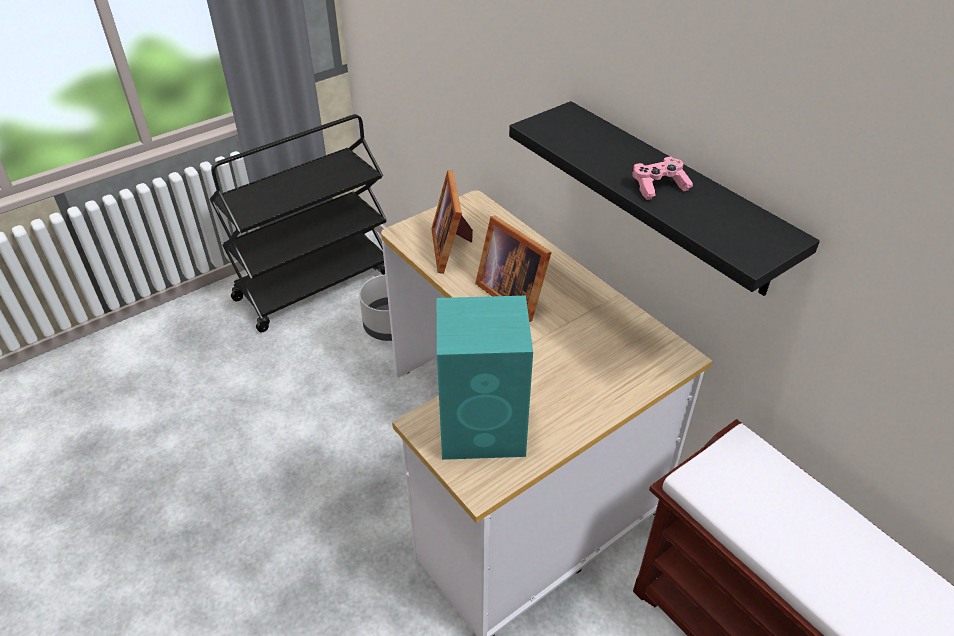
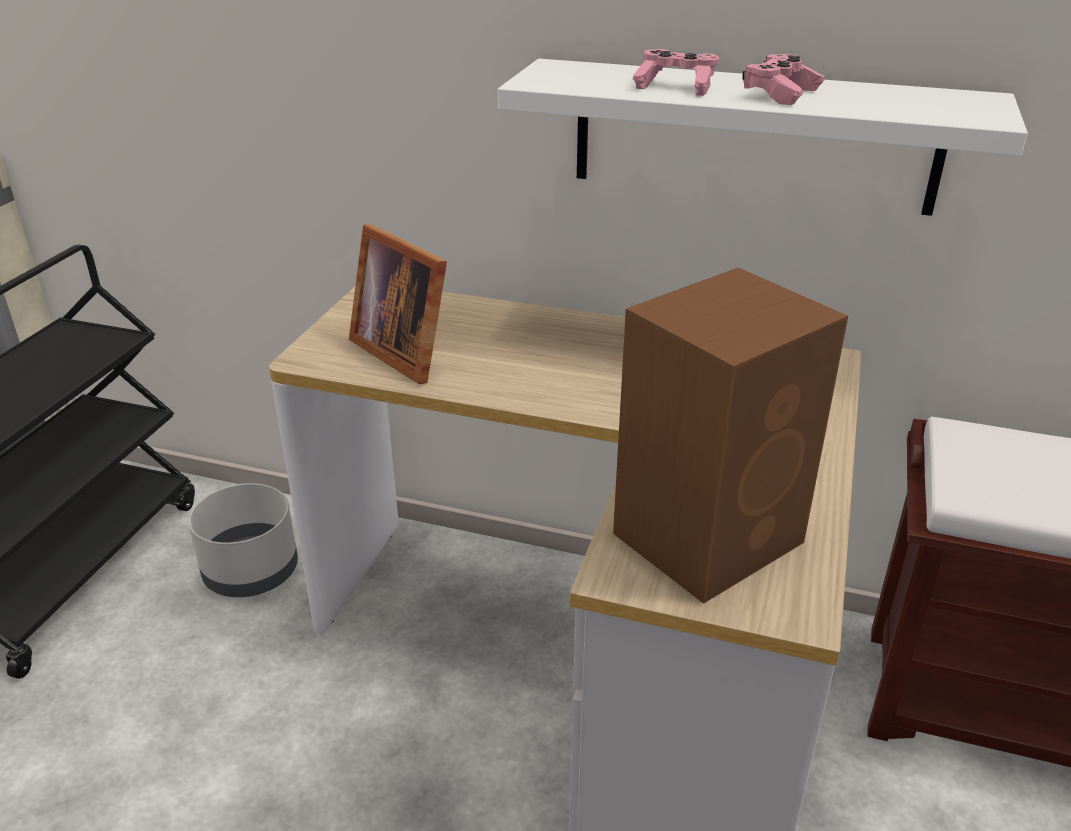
camera: 35 degrees left, 10 degrees down
(485, 428) = (711, 536): turquoise speaker -> brown speaker
(512, 293) = (551, 371): picture frame -> none
(607, 158) = (676, 87): none -> pink game controller
(673, 198) = (753, 136): black shelf -> white shelf

